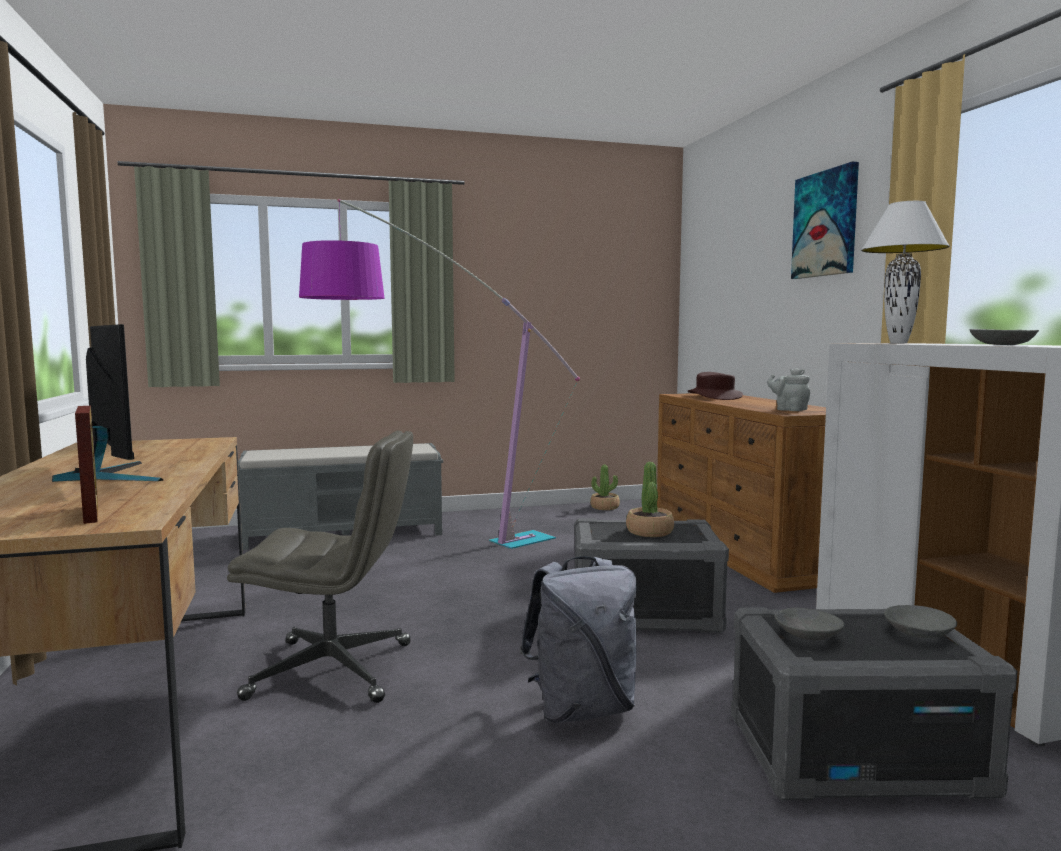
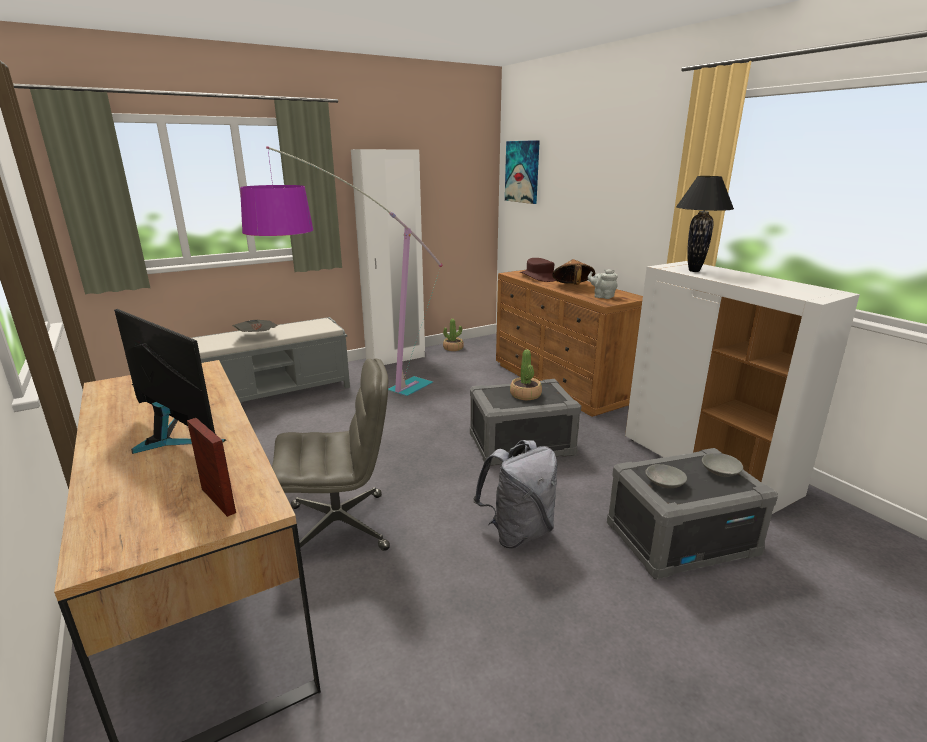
camera: 15 degrees left, 15 degrees up
(329, 453) = (257, 337): none -> newspaper
(520, 512) = (396, 358): none -> white wardrobe
(753, 403) = (572, 287): none -> brown hat
(825, 224) = (626, 158): picture -> picture (522, 172)
(897, 343) = (693, 271): white table lamp -> black table lamp
(1003, 345) = (769, 287): grey bowl -> none

